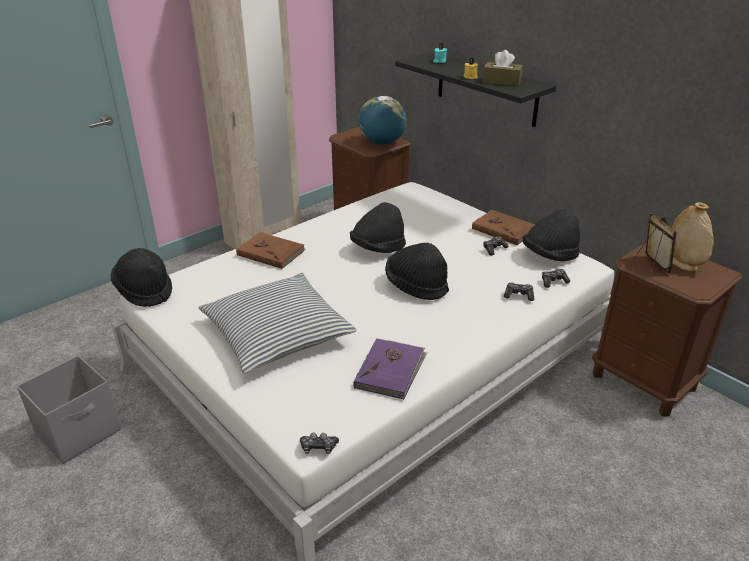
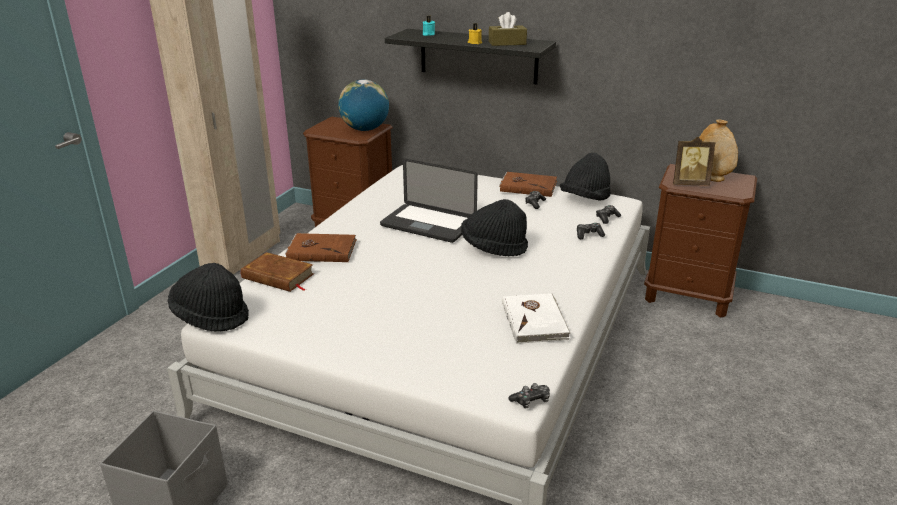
camera: 25 degrees left, 5 degrees down
(219, 268) = (278, 276): none -> brown book
(277, 333) = (397, 318): pillow -> none
(378, 248) = (428, 224): black hat -> laptop
(391, 370) = (535, 320): purple book -> white book
(649, 266) = (689, 184): picture frame -> picture frame turned 135 degrees clockwise

